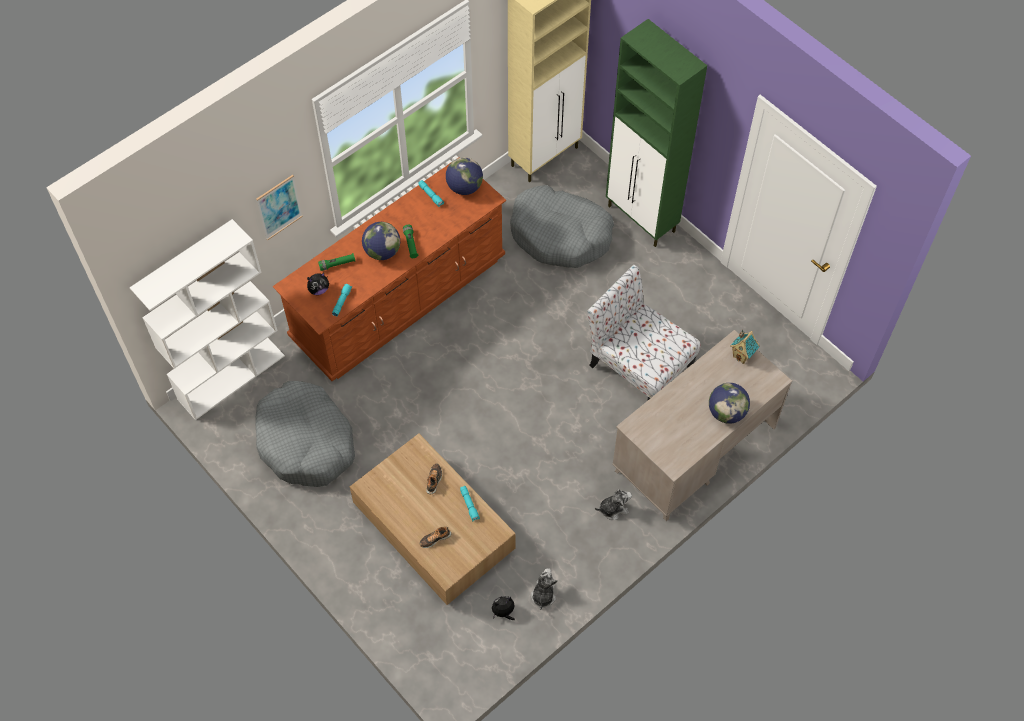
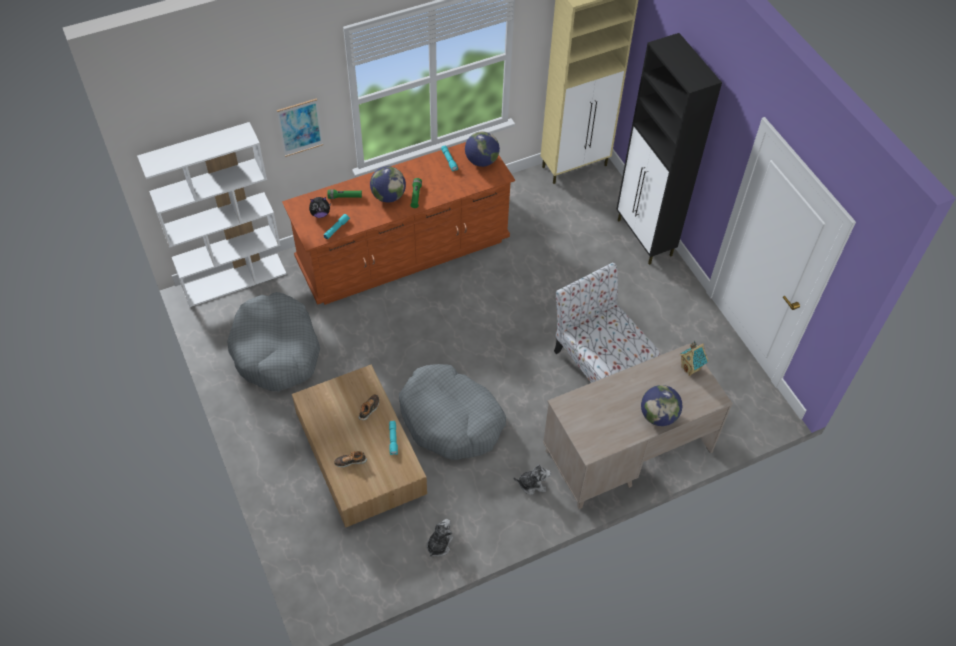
camera: 15 degrees right, 5 degrees down
(503, 612) = (396, 549): plush toy -> none
(560, 235) = (566, 233): grey dog bed -> grey dog bed (451, 419)
(642, 219) = (644, 238): green cabinet -> black cabinet

